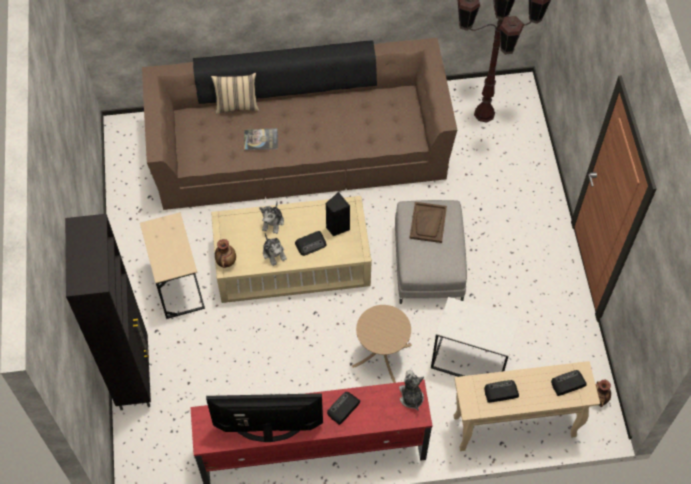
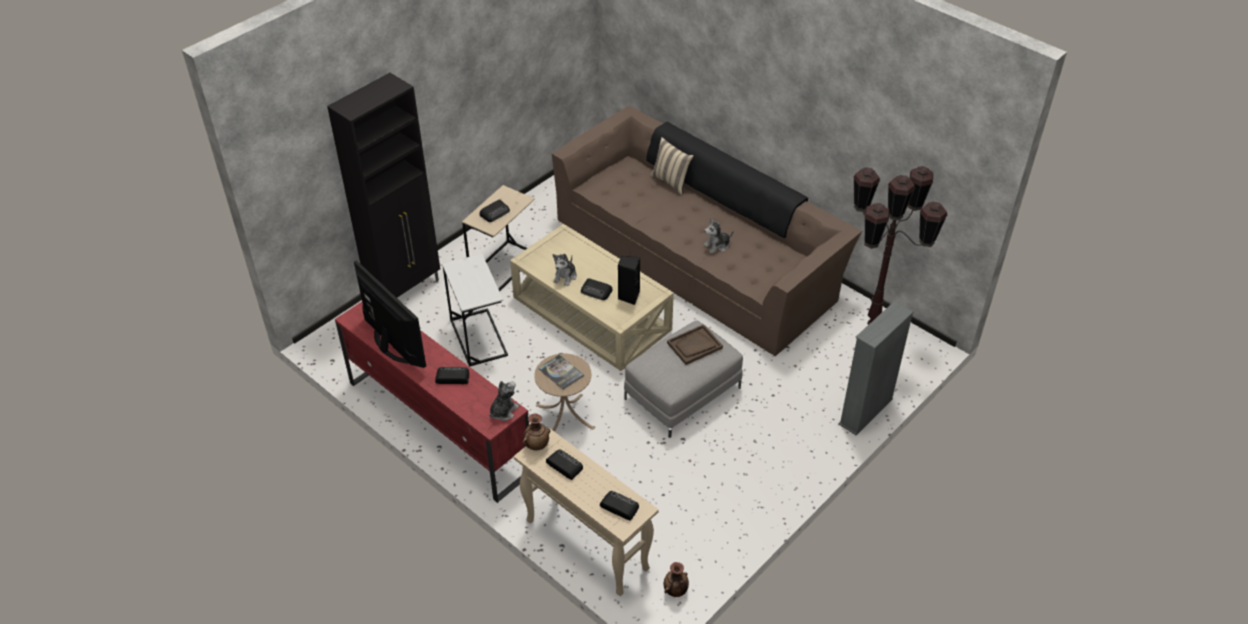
camera: 50 degrees right, 15 degrees down
(170, 251) = (495, 213): none -> radio
(226, 261) = (529, 256): vase -> vase (536, 445)
(261, 140) = (655, 209): book -> book (561, 372)
(273, 222) = (592, 260): plush toy -> plush toy (717, 246)
(469, 361) = (619, 476): white side table -> white side table (478, 337)
(544, 167) = (865, 412): none -> grey bookcase

